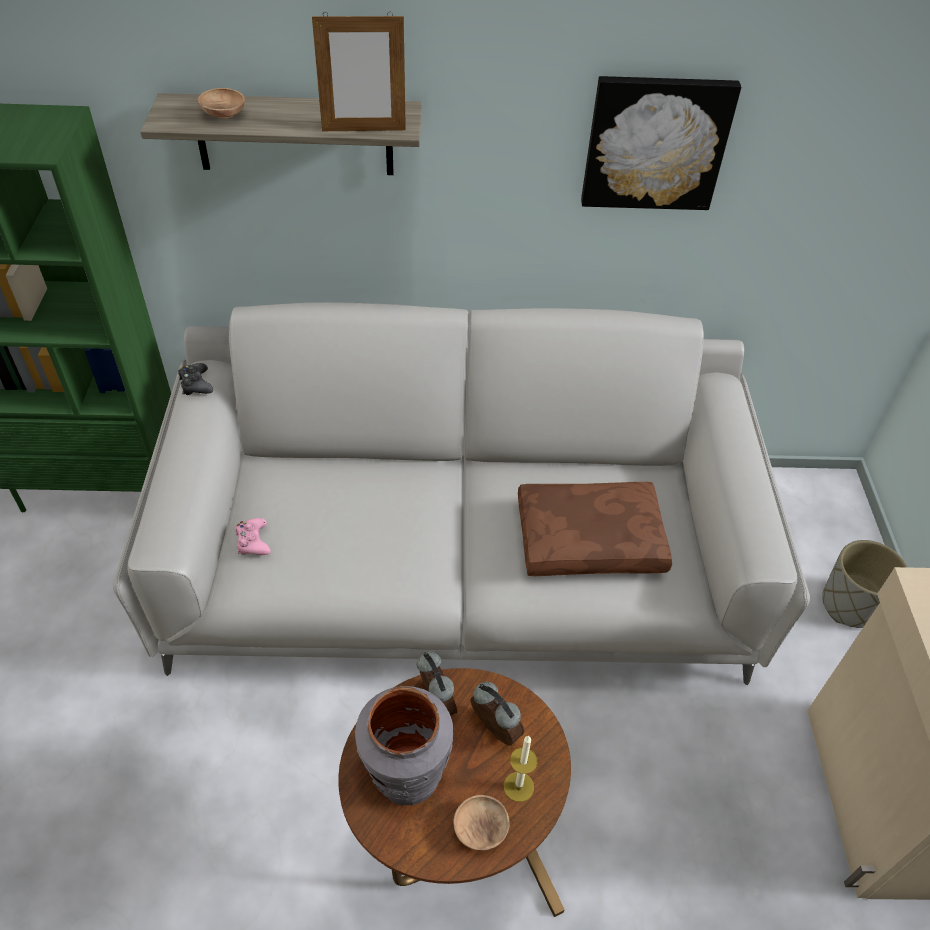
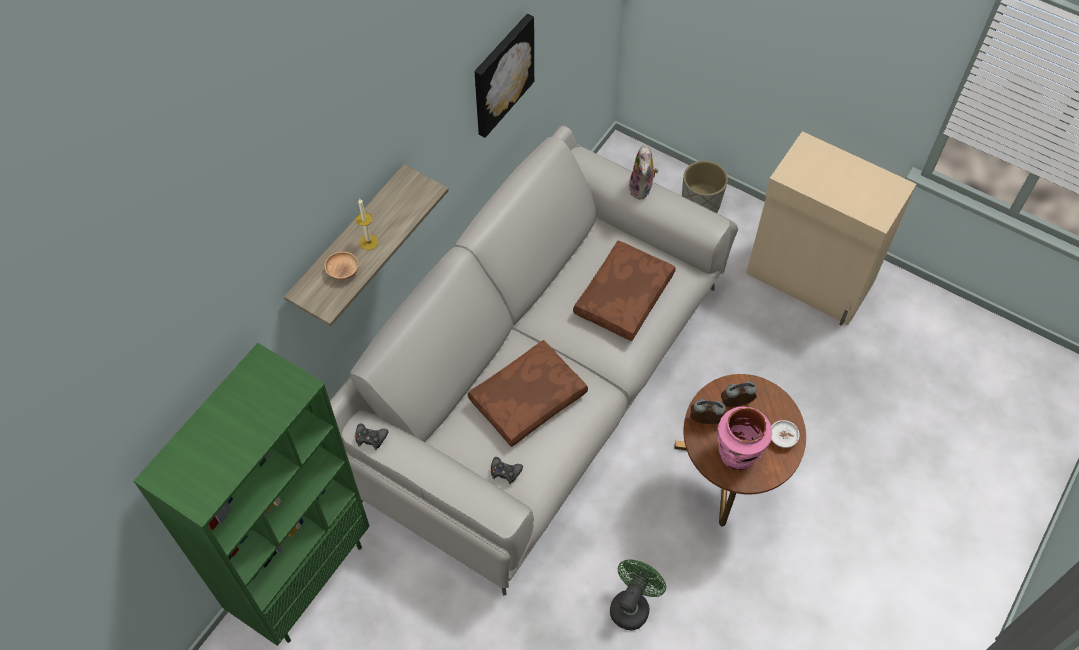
camera: 55 degrees left, 10 degrees up
(221, 828) = (632, 605): none -> green fan
(253, 541) = (505, 472): pink game controller -> black game controller
(364, 130) = (417, 209): picture frame -> none
(370, 513) = (527, 397): none -> brown pillow
(406, 775) = (737, 455): grey vase -> pink vase
(480, 829) = (782, 438): brown bowl -> white bowl
(518, 786) = (771, 410): candle -> candle (368, 242)
(741, 461) = (642, 189): none -> plush toy

